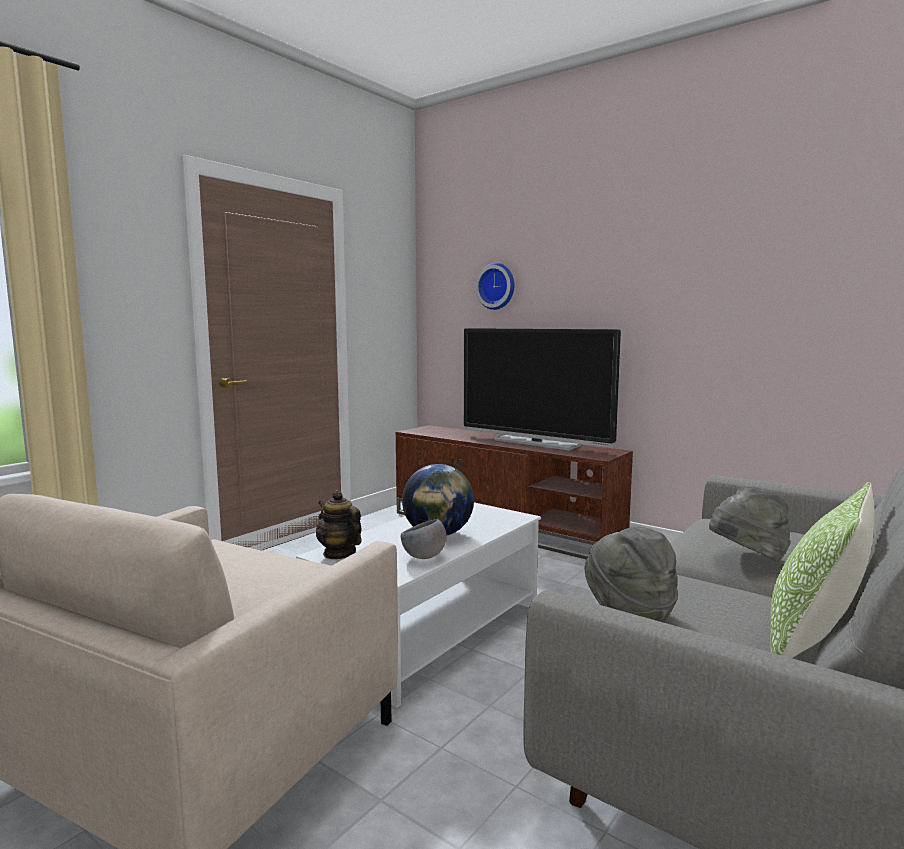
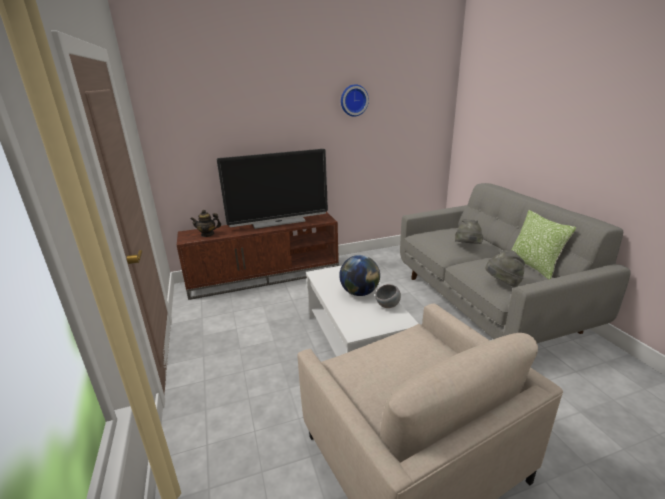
camera: 55 degrees left, 15 degrees up
(339, 553) = (359, 327): teapot -> teapot (207, 234)
(497, 286) = (220, 124): wall clock -> wall clock (353, 100)

